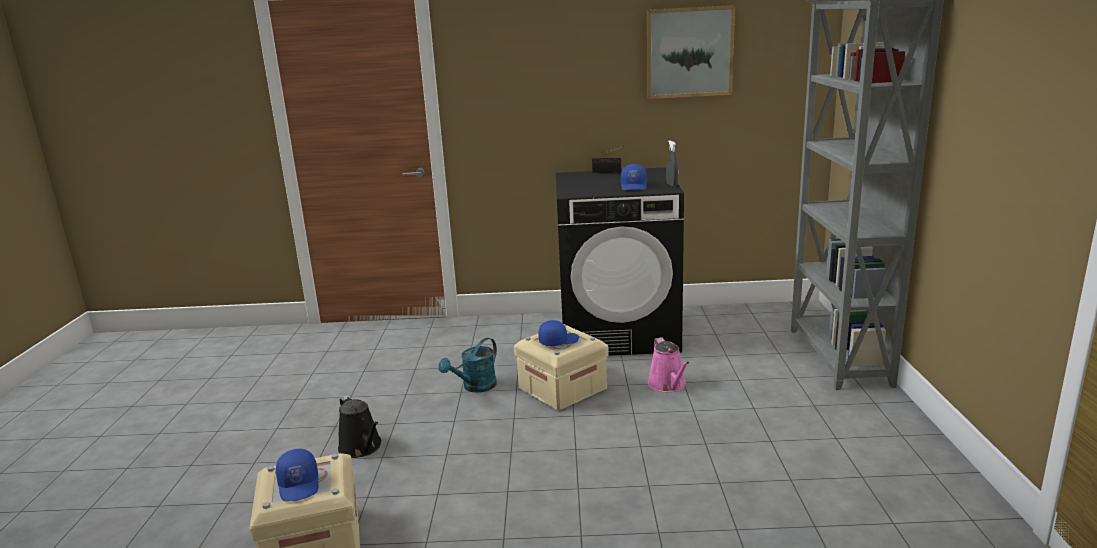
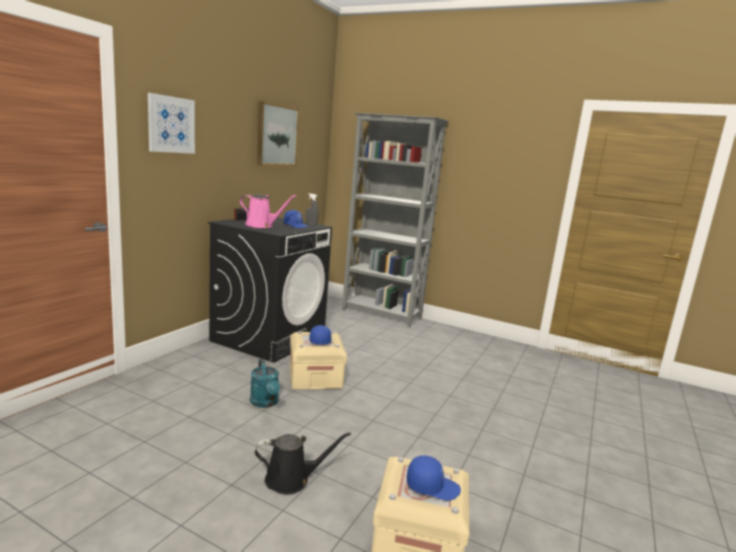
camera: 65 degrees left, 5 degrees down
(500, 63) = (171, 124): none -> picture
(668, 385) = (355, 352): pink watering can -> pink watering can (261, 226)

